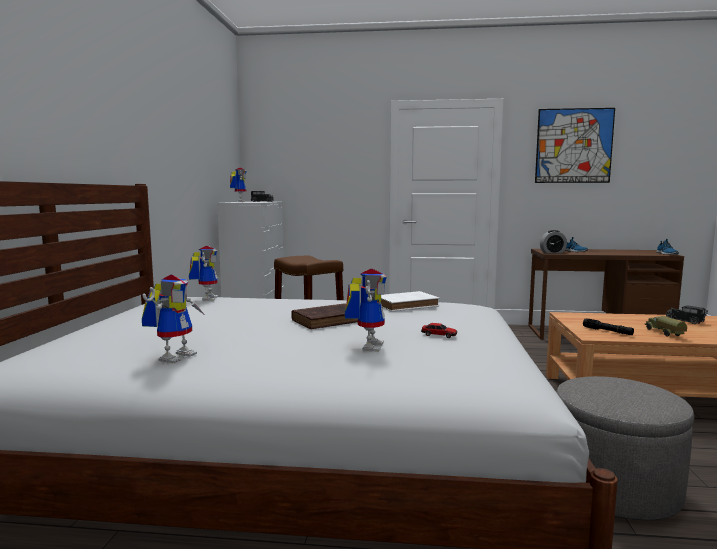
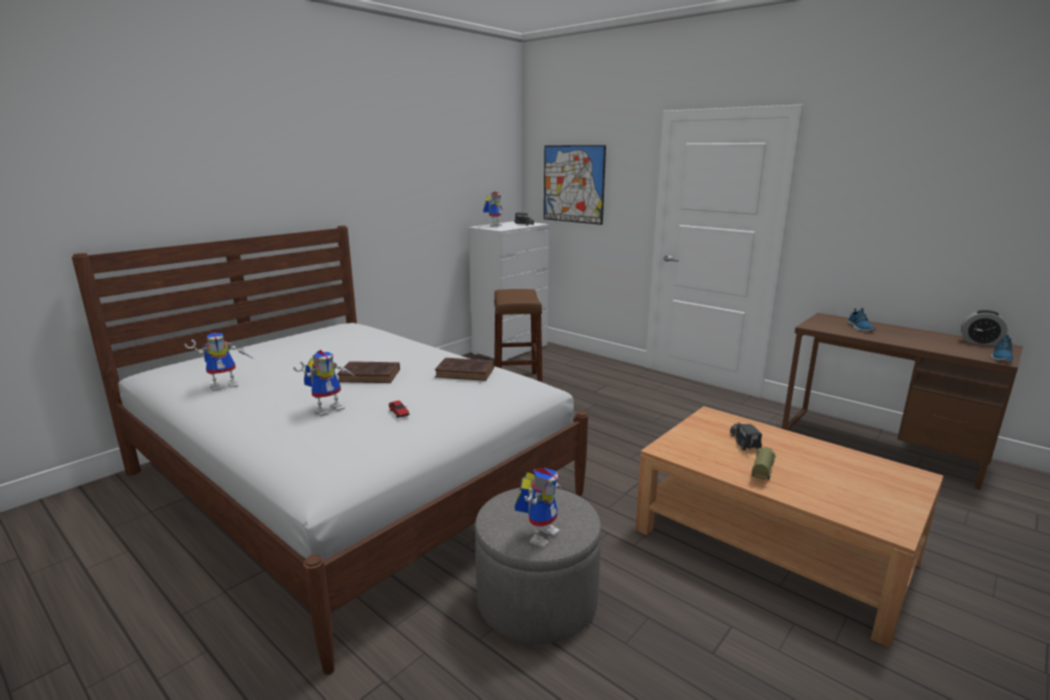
camera: 35 degrees right, 10 degrees up
(206, 298) = (361, 330): toy robot -> toy robot (541, 533)
(407, 305) = (466, 373): white book -> brown book
(552, 252) = (818, 326): alarm clock -> alarm clock (980, 342)
(574, 146) = (901, 174): picture -> picture (573, 184)
(607, 331) = (698, 448): black flashlight -> none
(686, 321) = (847, 465): toy truck -> toy truck (745, 443)

